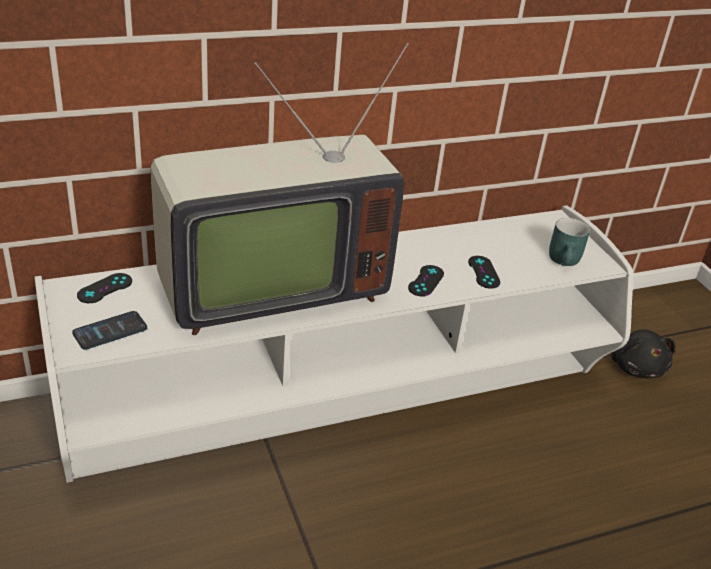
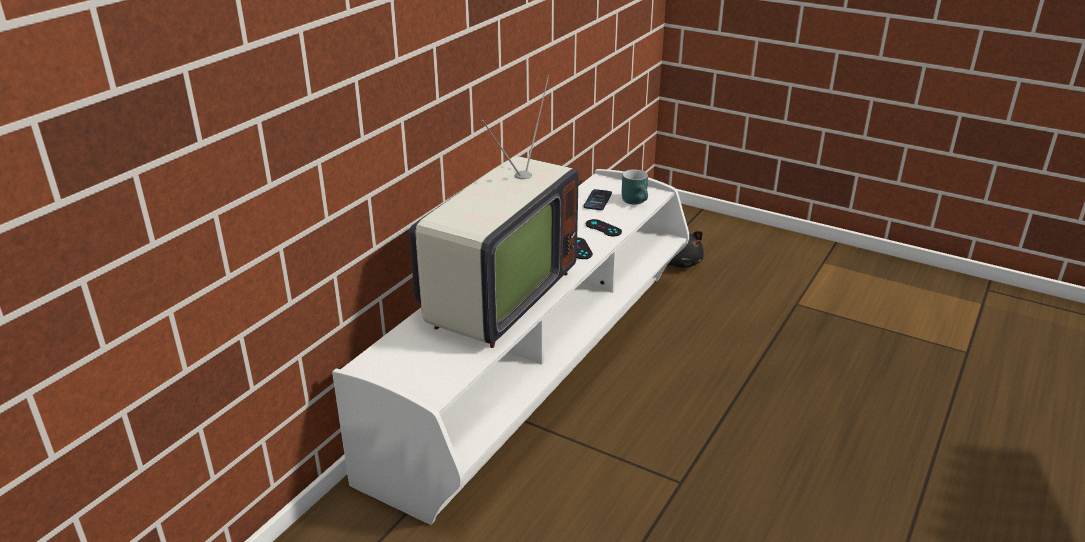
camera: 35 degrees left, 5 degrees down
(105, 288) = (391, 353): black game controller -> none
(110, 331) = (437, 374): phone -> phone (597, 200)

